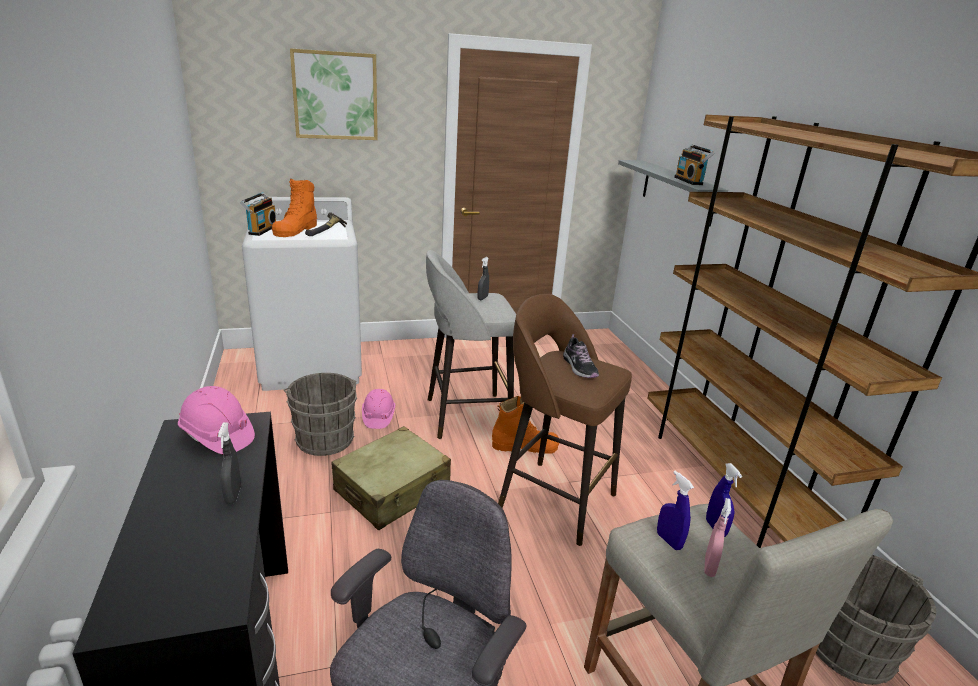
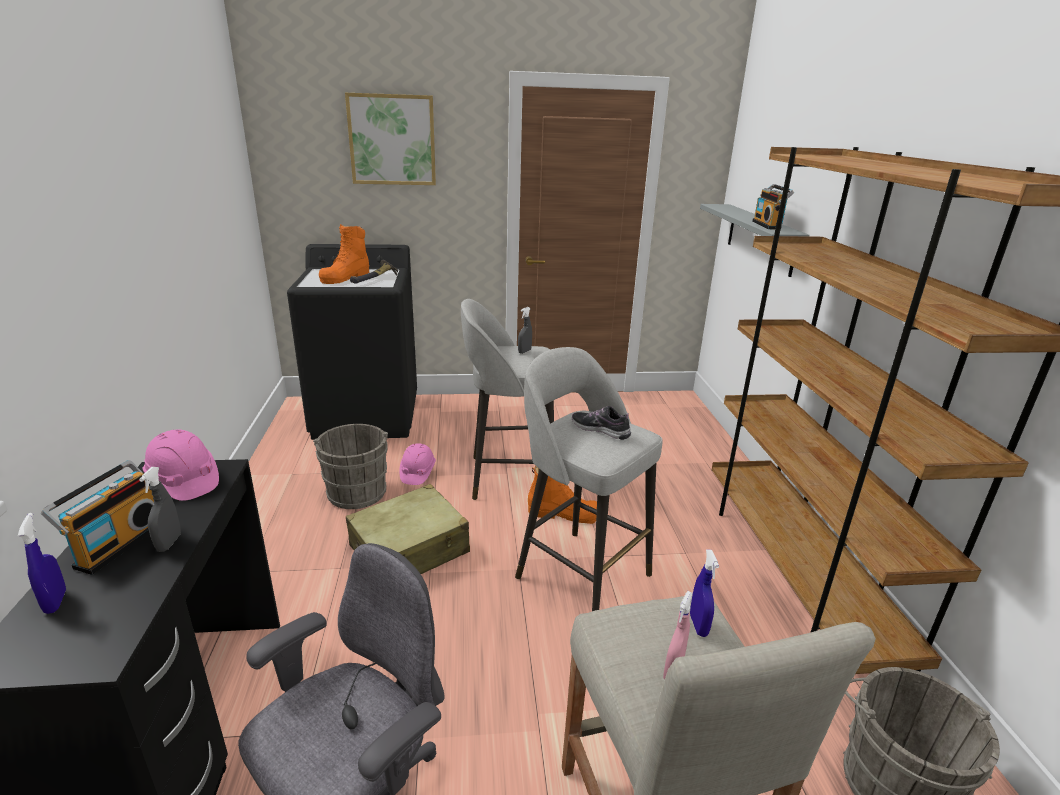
camera: 10 degrees right, 0 degrees up
(261, 230) = (311, 276): radio -> radio (117, 544)
(312, 365) = (367, 416): white washing machine -> black washing machine
(554, 499) = (580, 574): brown stool -> grey stool
(579, 367) = (600, 430): shoe -> shoe turned 135 degrees clockwise
(668, 541) = (635, 635): blue spray bottle -> blue spray bottle (55, 602)

